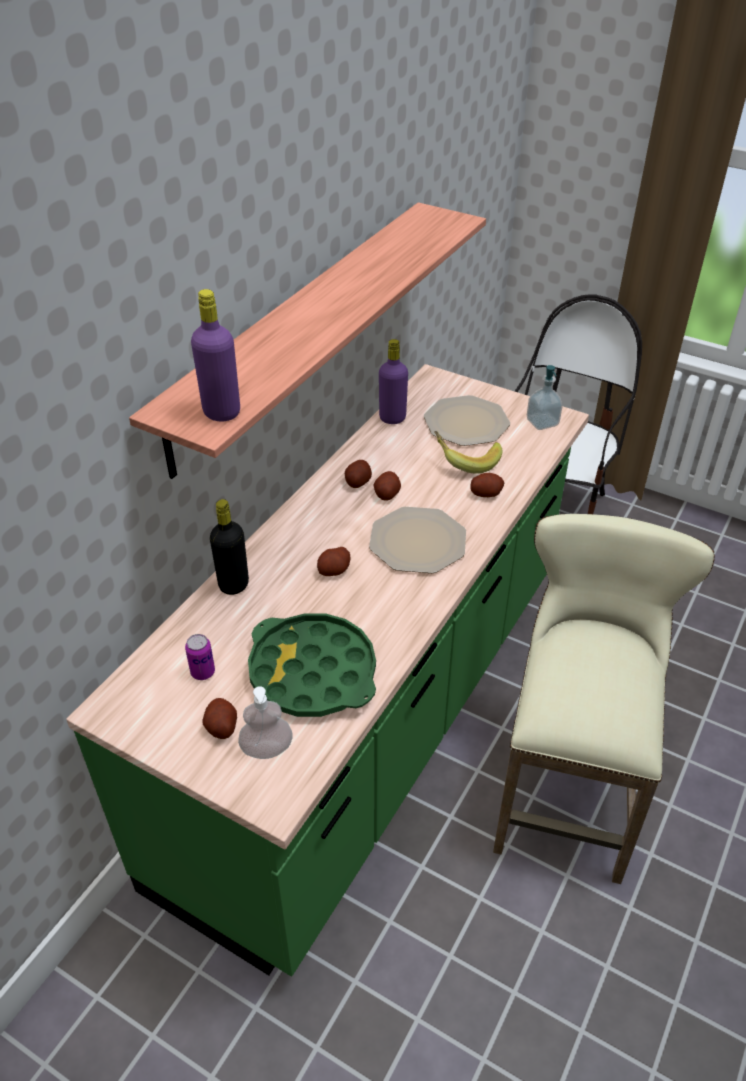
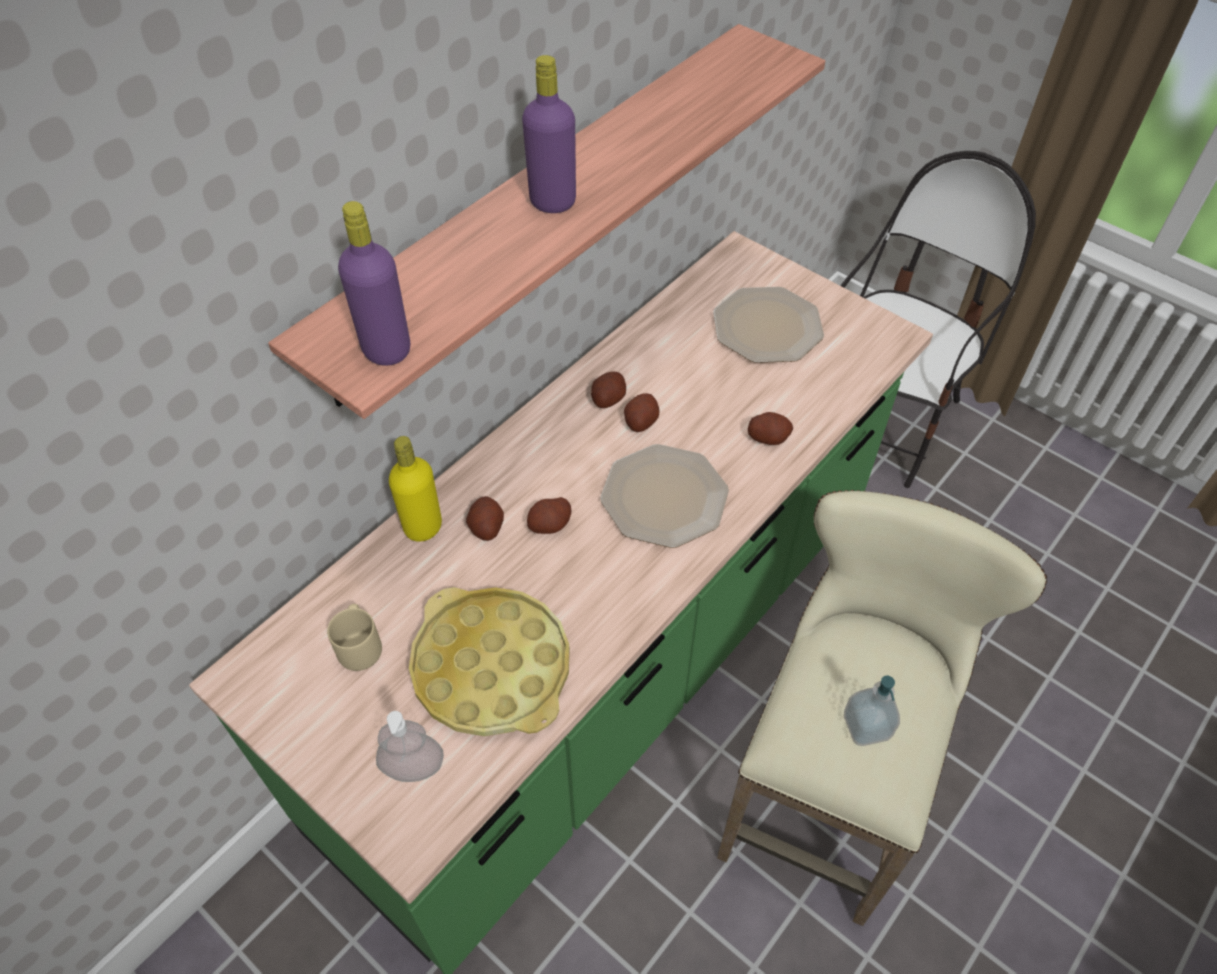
camera: 10 degrees right, 10 degrees up
(203, 672) = (360, 646): can -> beige mug
(221, 727) = (366, 726): potato -> potato (486, 527)
(233, 584) = (423, 527): black bottle -> yellow bottle
(312, 673) = (491, 668): green tray -> yellow tray
(392, 418) = (673, 308): purple bottle -> purple bottle (552, 202)
(466, 461) = (754, 384): banana -> none
(542, 422) = (867, 339): soap dispenser -> soap dispenser (866, 726)

